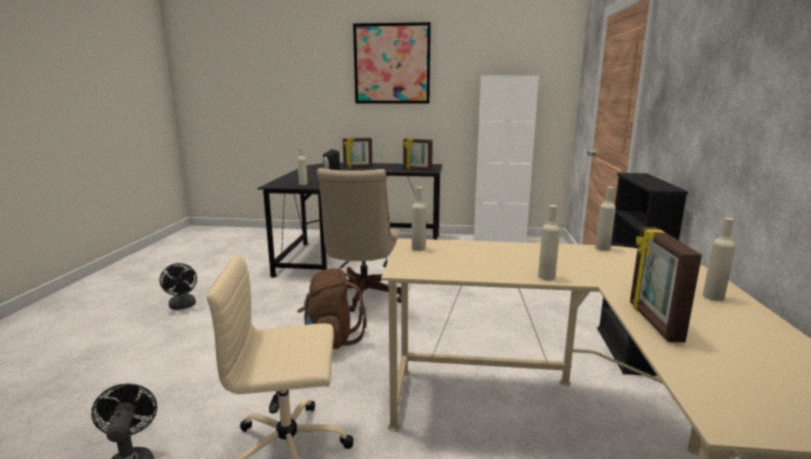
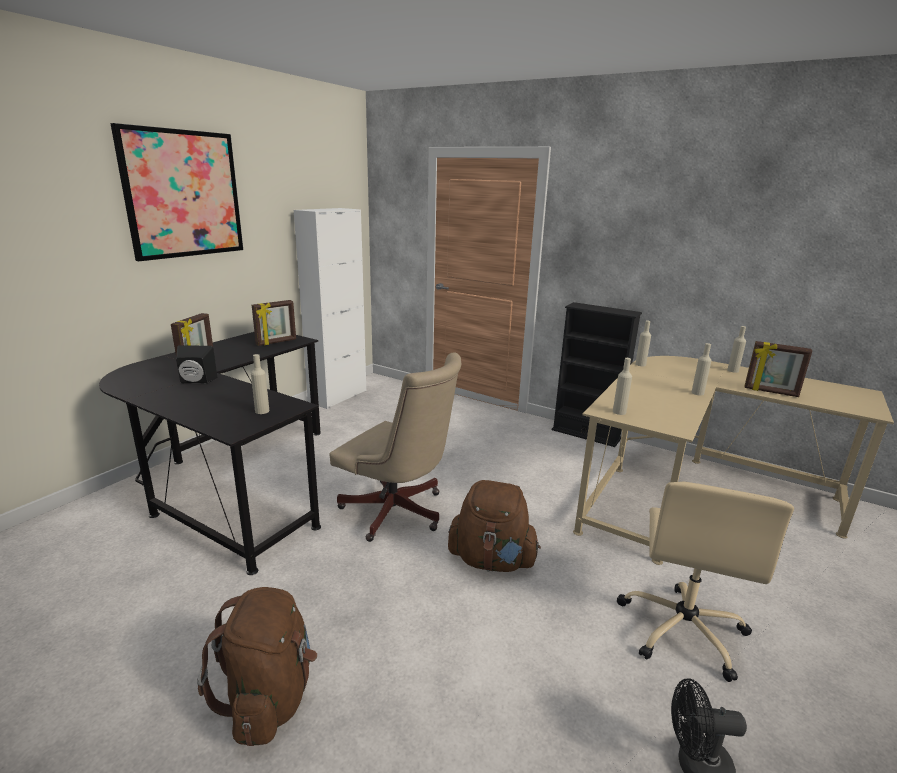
camera: 65 degrees left, 5 degrees up
(183, 306) = (270, 697): black fan -> brown backpack

